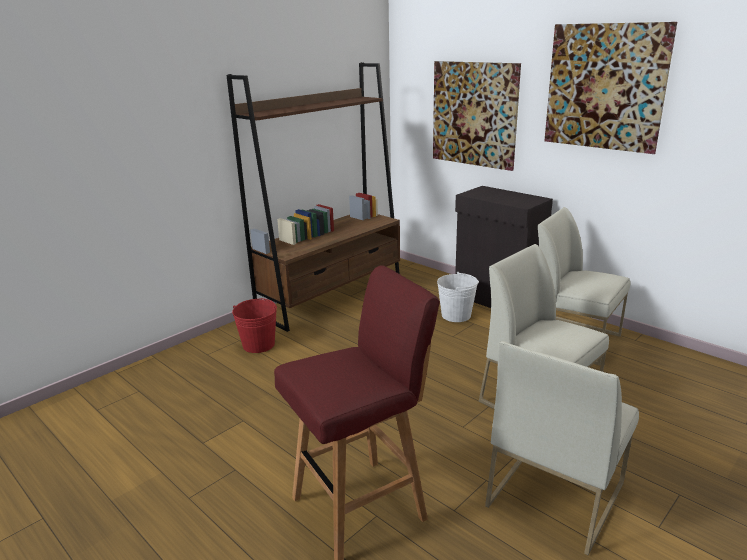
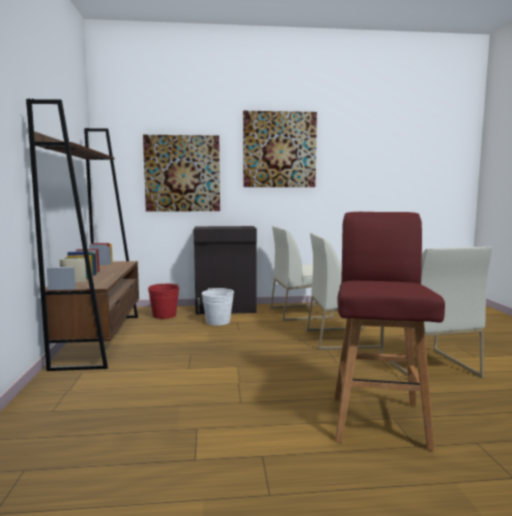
camera: 50 degrees left, 15 degrees down
(259, 345) = (97, 385): red bucket -> red bucket (164, 315)

